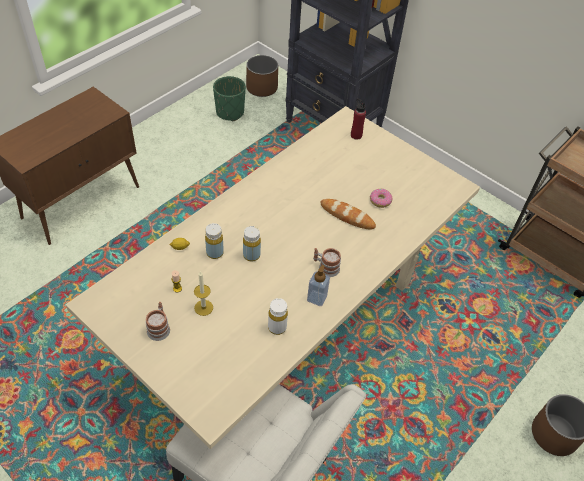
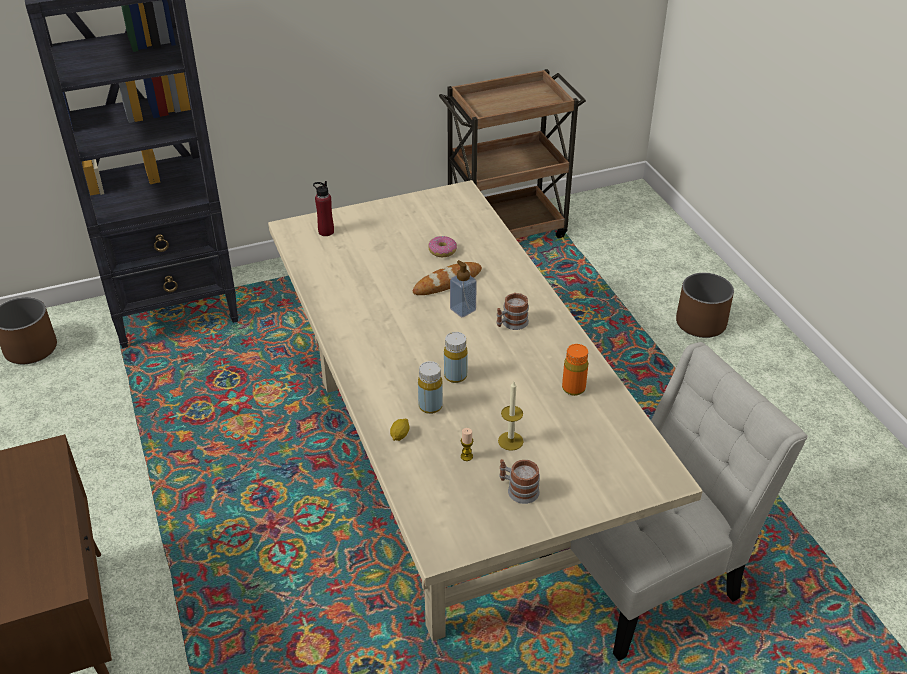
camera: 60 degrees left, 10 degrees down
(230, 112) = (45, 399): green planter -> none
(277, 327) = (573, 388): white bottle -> orange bottle
(317, 298) = (550, 345): soap dispenser -> soap dispenser (463, 310)

